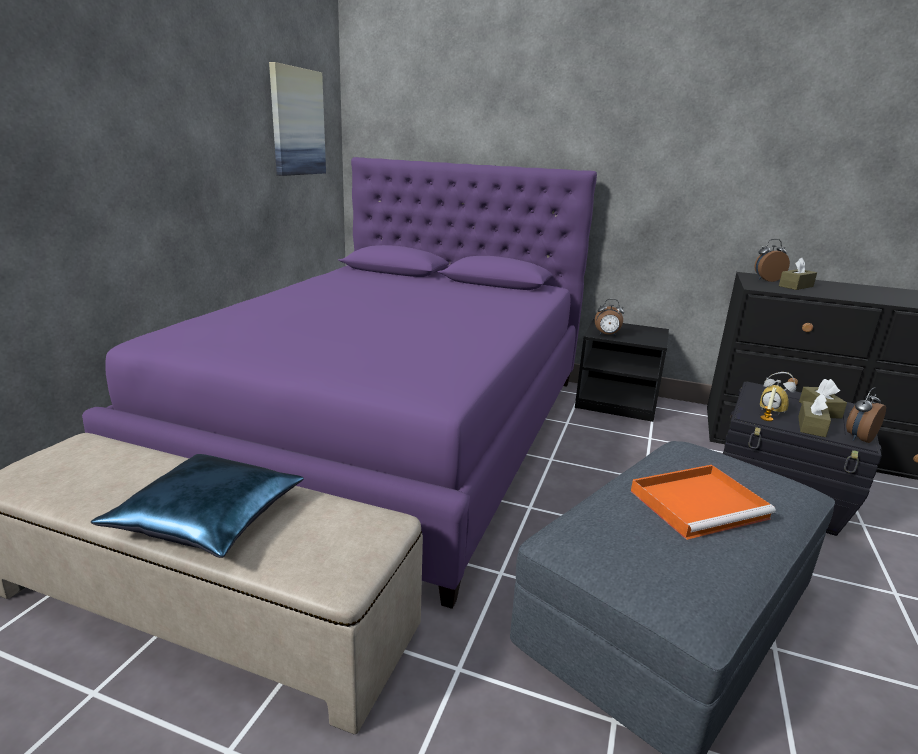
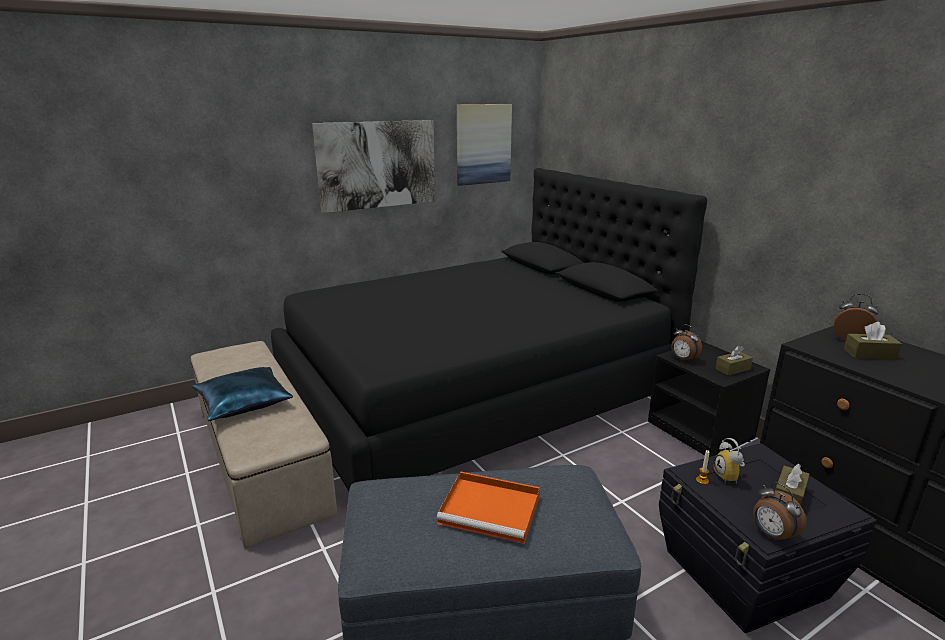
camera: 40 degrees right, 0 degrees up
(190, 138) = (377, 165): none -> picture
(391, 430) = (475, 392): purple bed -> black bed
(811, 426) = (738, 505): brown tissue box -> brown tissue box (732, 369)
(858, 438) = (772, 535): alarm clock -> alarm clock turned 120 degrees counterclockwise

